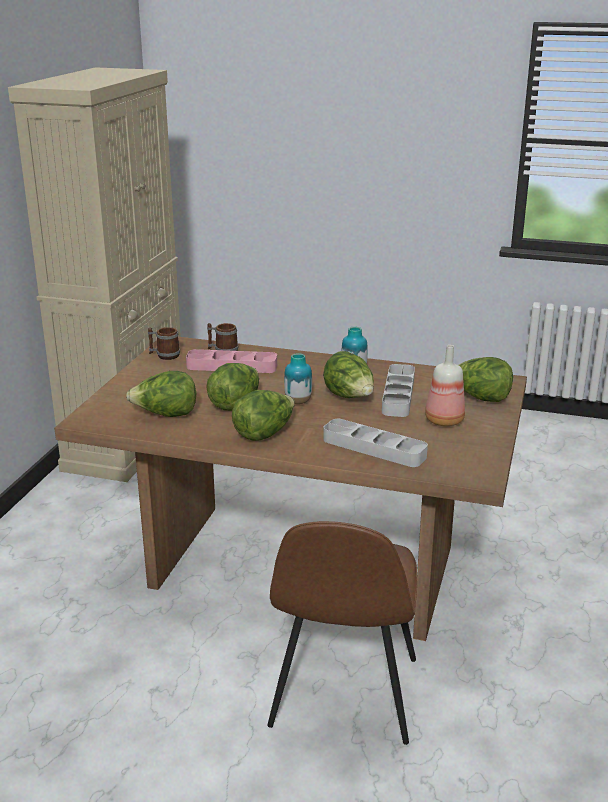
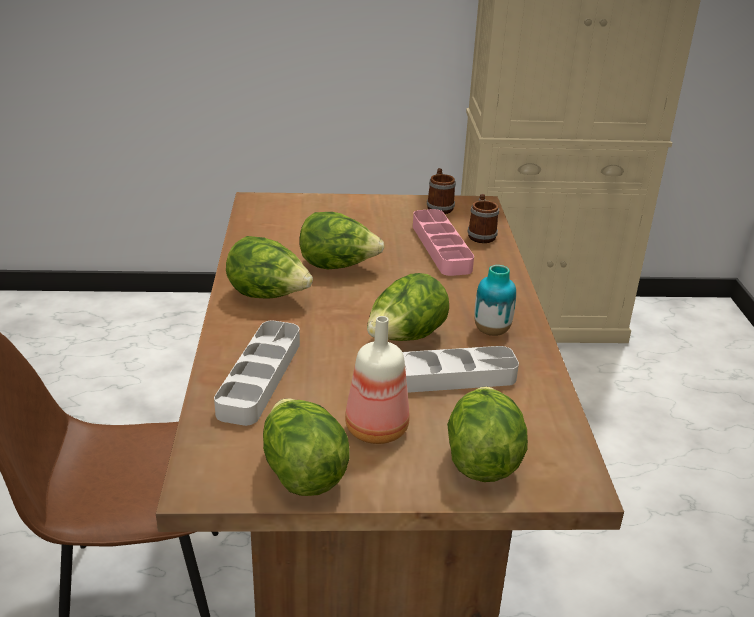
camera: 70 degrees right, 5 degrees up
(165, 415) = (287, 235): lettuce -> lettuce (302, 472)
(298, 402) = (368, 304): vase -> none

